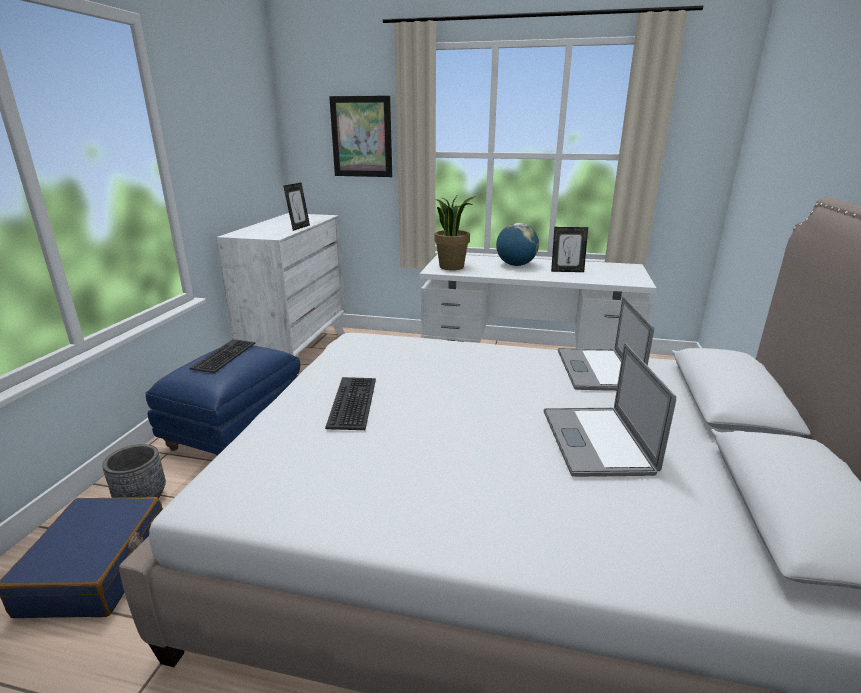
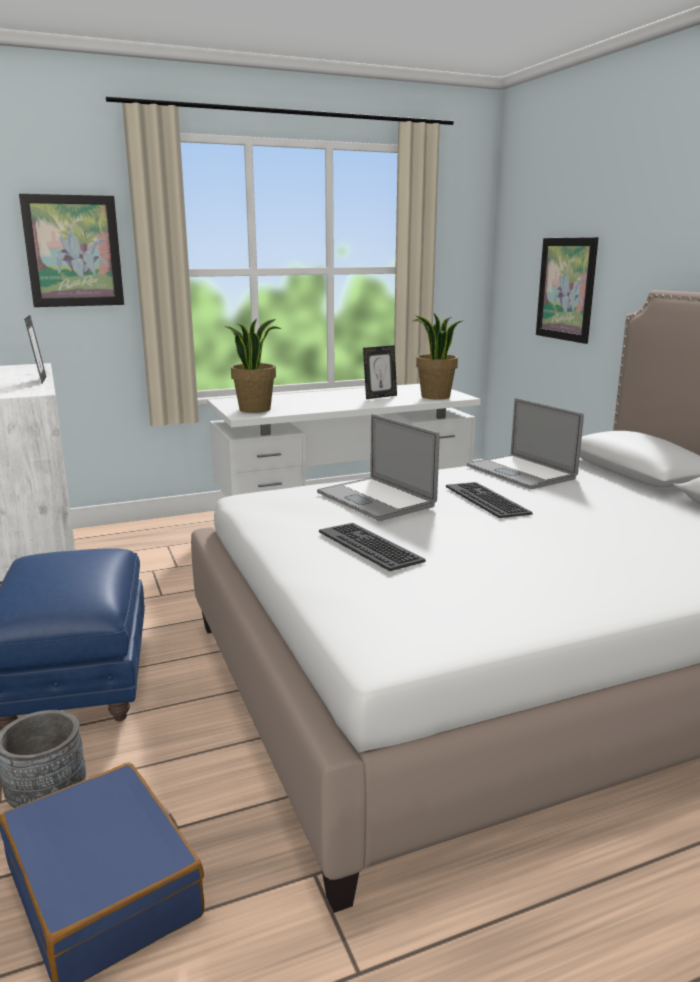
camera: 35 degrees left, 5 degrees down
(225, 356) = (55, 568): keyboard -> keyboard (487, 500)
(515, 265) = (319, 398): globe -> none
(596, 440) = (605, 516): laptop -> laptop (375, 499)
(616, 278) = (435, 396): none -> potted plant
(779, 186) = (566, 289): none -> picture

